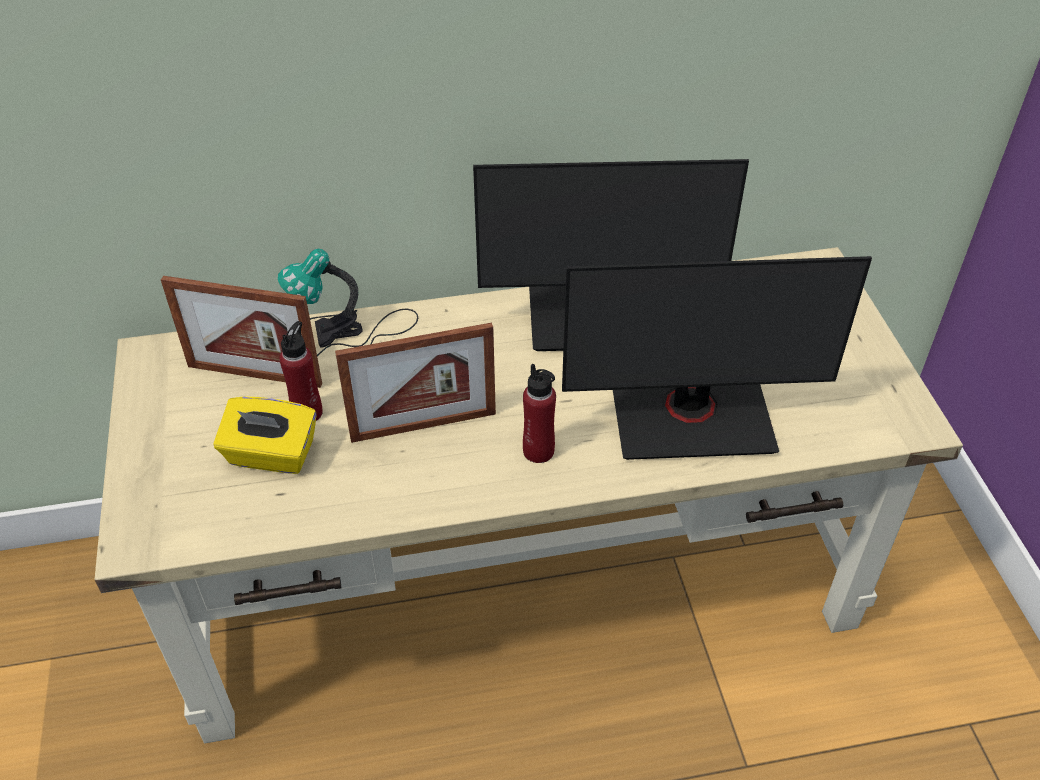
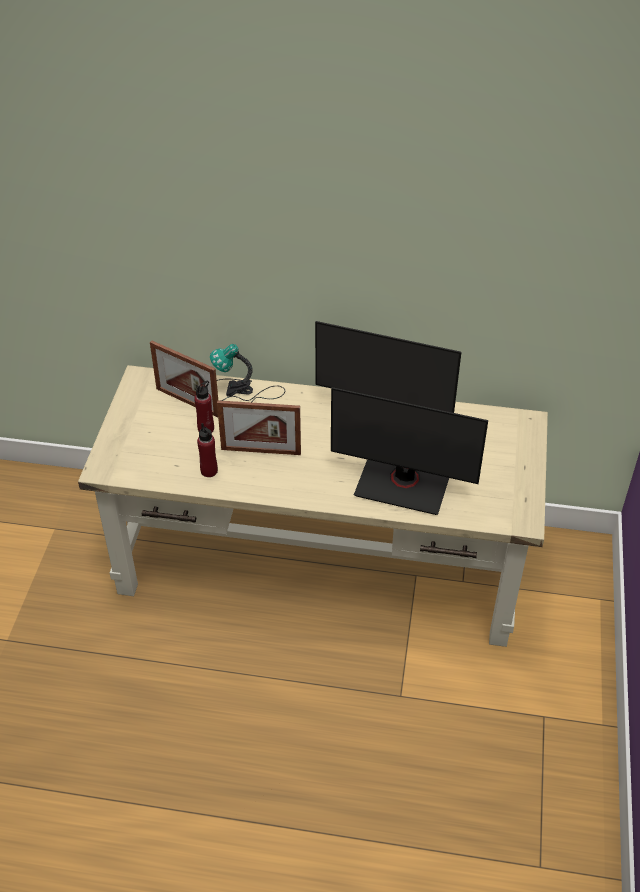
camera: 20 degrees right, 0 degrees up
(271, 455) = (179, 445): yellow tissue box -> none
(538, 451) = (313, 480): red bottle -> red bottle (209, 471)

